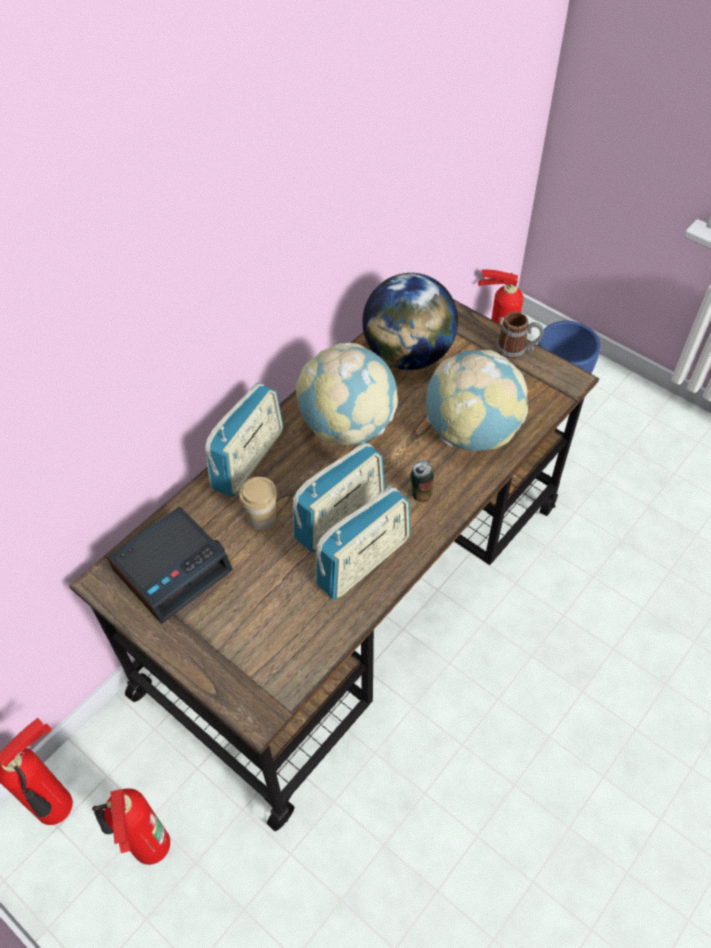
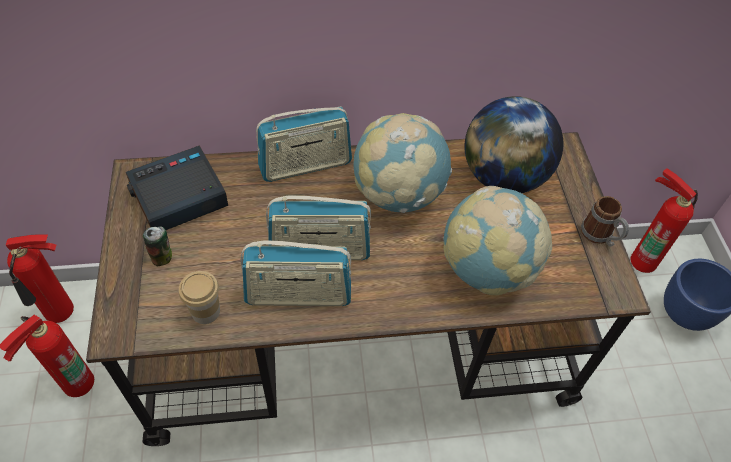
camera: 40 degrees right, 0 degrees up
(173, 569) = (178, 197): alarm clock -> alarm clock turned 150 degrees clockwise
(262, 518) = (268, 210): cup -> cup (205, 311)
(421, 492) = (395, 281): can -> can (162, 257)

